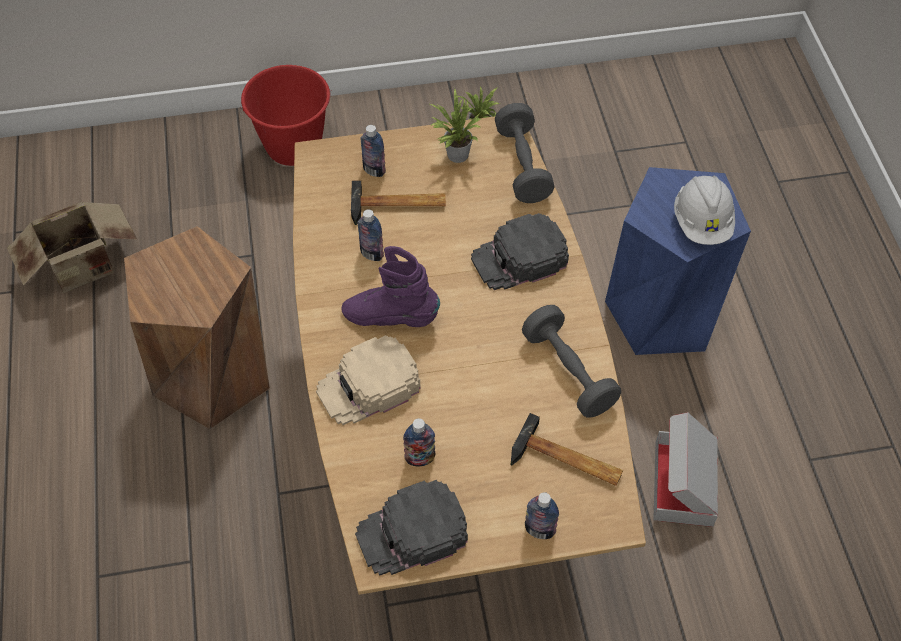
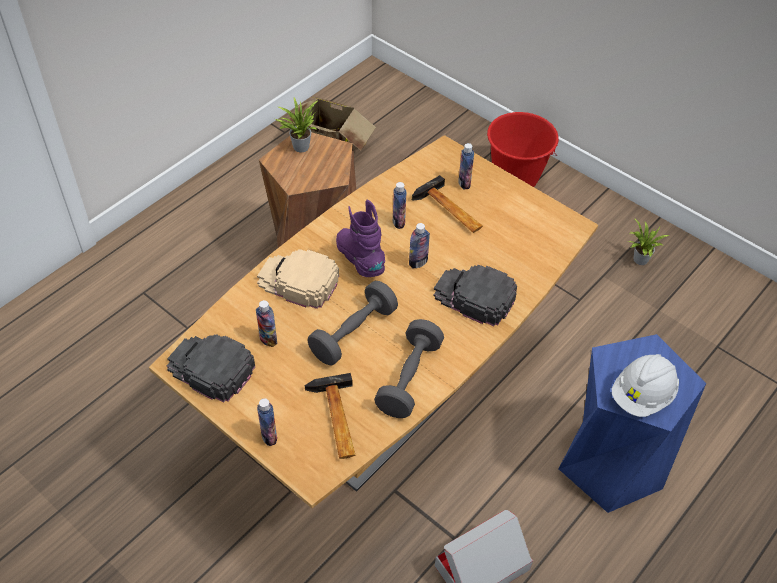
camera: 50 degrees right, 5 degrees down
(438, 273) = (418, 262): none -> bottle
(455, 155) = (522, 213): potted plant -> potted plant (299, 146)
(522, 165) = (554, 252): grey dumbbell -> grey dumbbell (353, 333)

